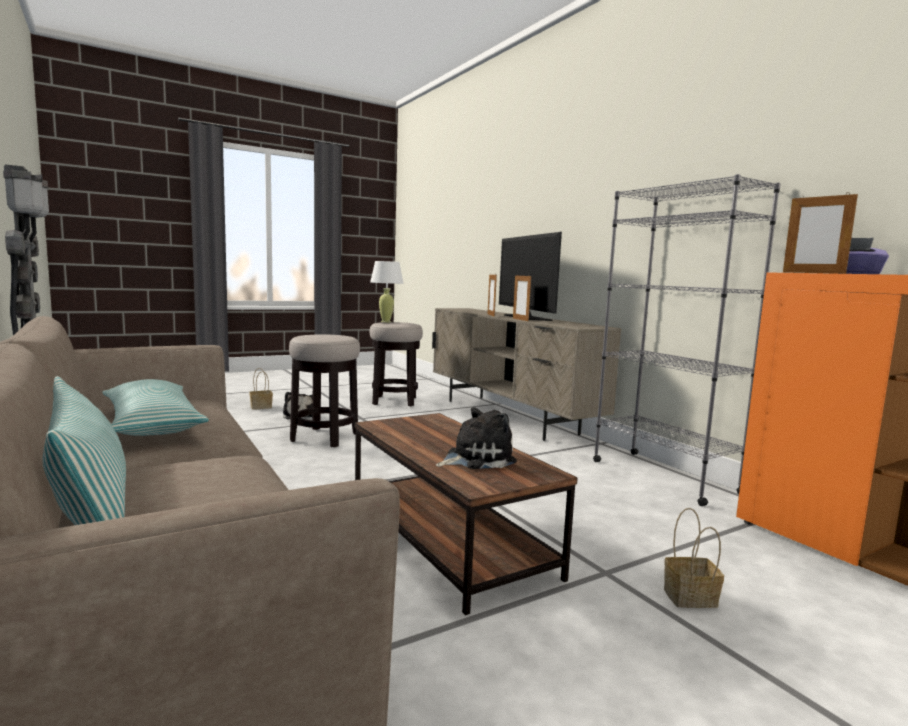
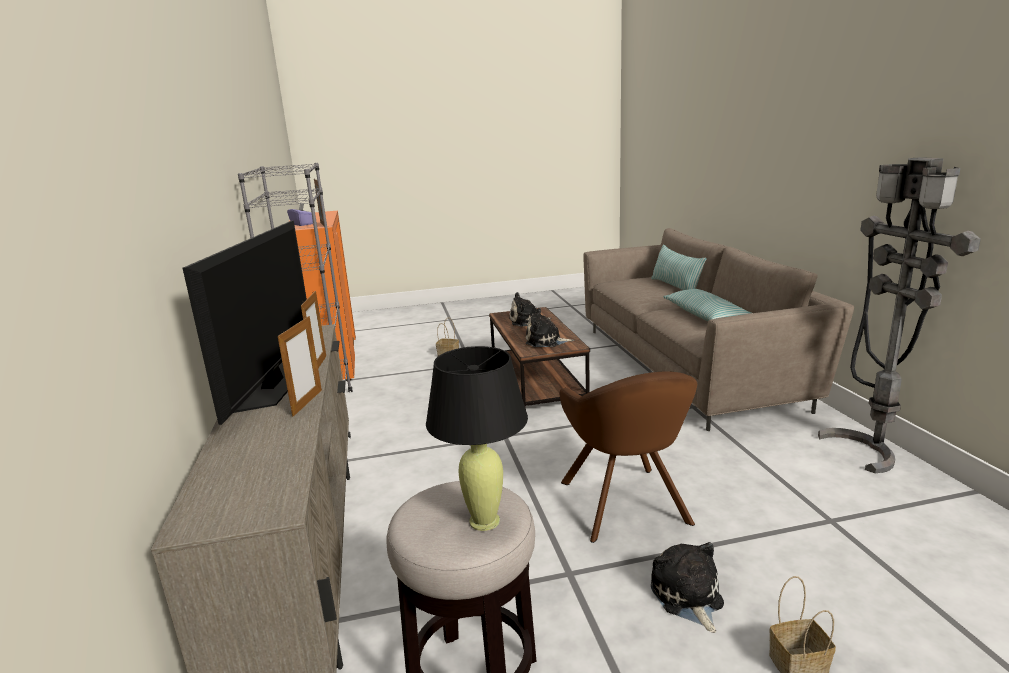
camera: 160 degrees left, 10 degrees up
(324, 437) = (626, 506): stool -> brown armchair
(386, 321) = (484, 521): white table lamp -> black table lamp
(419, 428) = (546, 341): none -> plush toy

